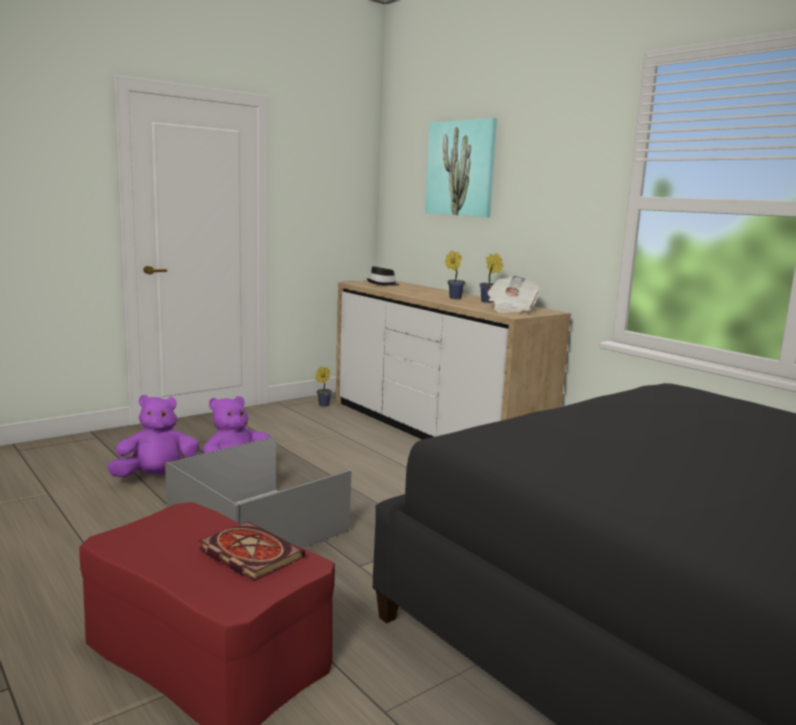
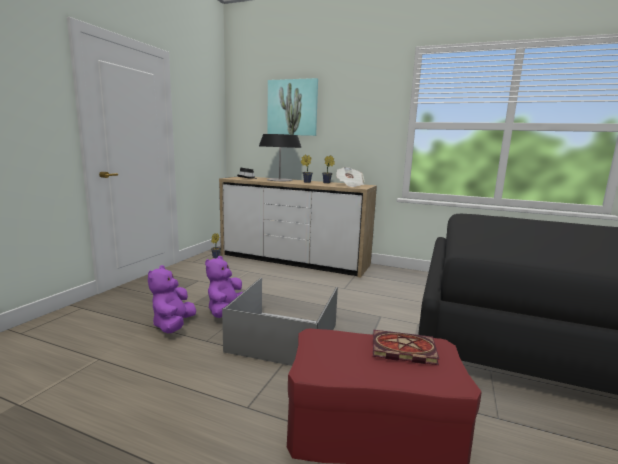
camera: 30 degrees left, 0 degrees up
(157, 479) = (173, 325): purple plush toy -> purple plush toy turned 45 degrees counterclockwise
(423, 291) = (279, 180): none -> table lamp

